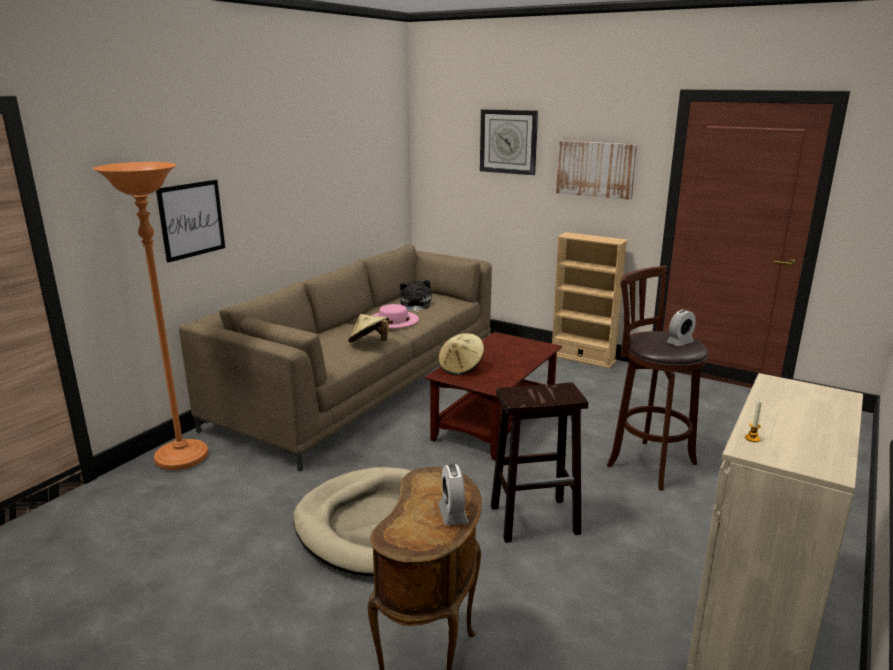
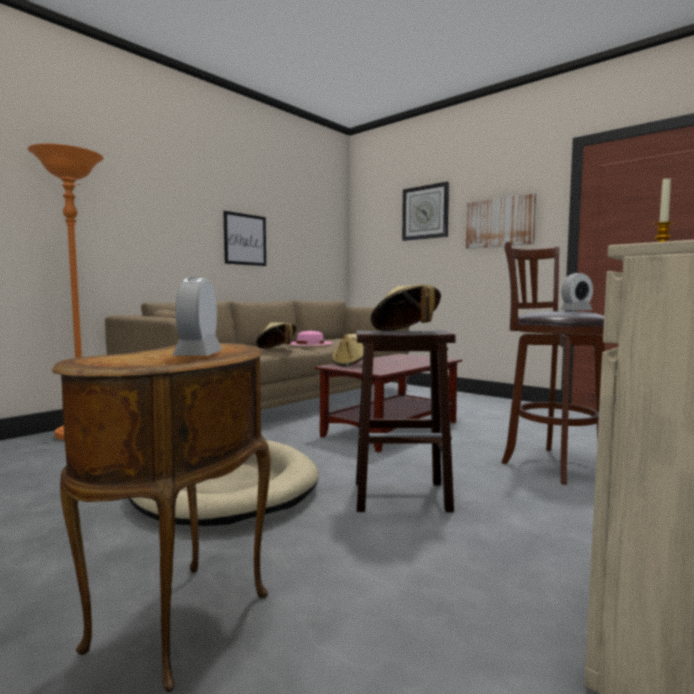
camera: 10 degrees right, 15 degrees down
(191, 220) = (132, 231): picture -> picture (245, 239)
(415, 305) = (335, 340): plush toy -> none
(545, 398) = (405, 332): none -> beige hat
(582, 358) = (494, 399): beige bookcase -> none

